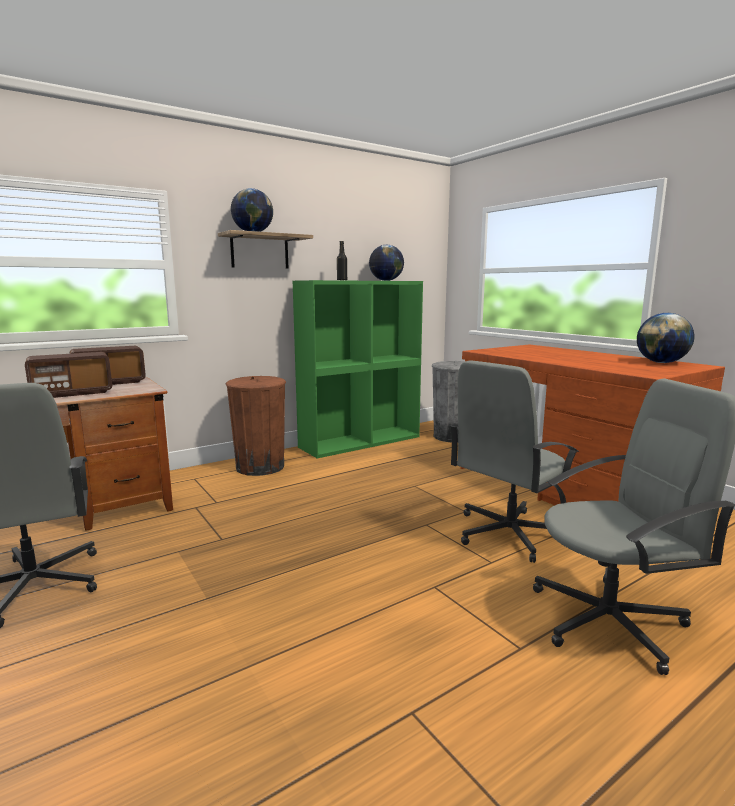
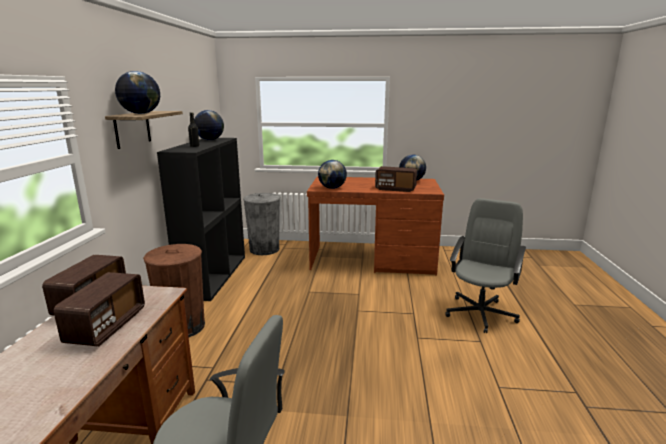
camera: 50 degrees left, 5 degrees up
(360, 441) = (213, 275): green bookcase -> black bookcase
(502, 353) = (332, 188): none -> globe
(508, 534) = (394, 296): grey office chair -> none
(591, 364) = (395, 189): none -> radio

